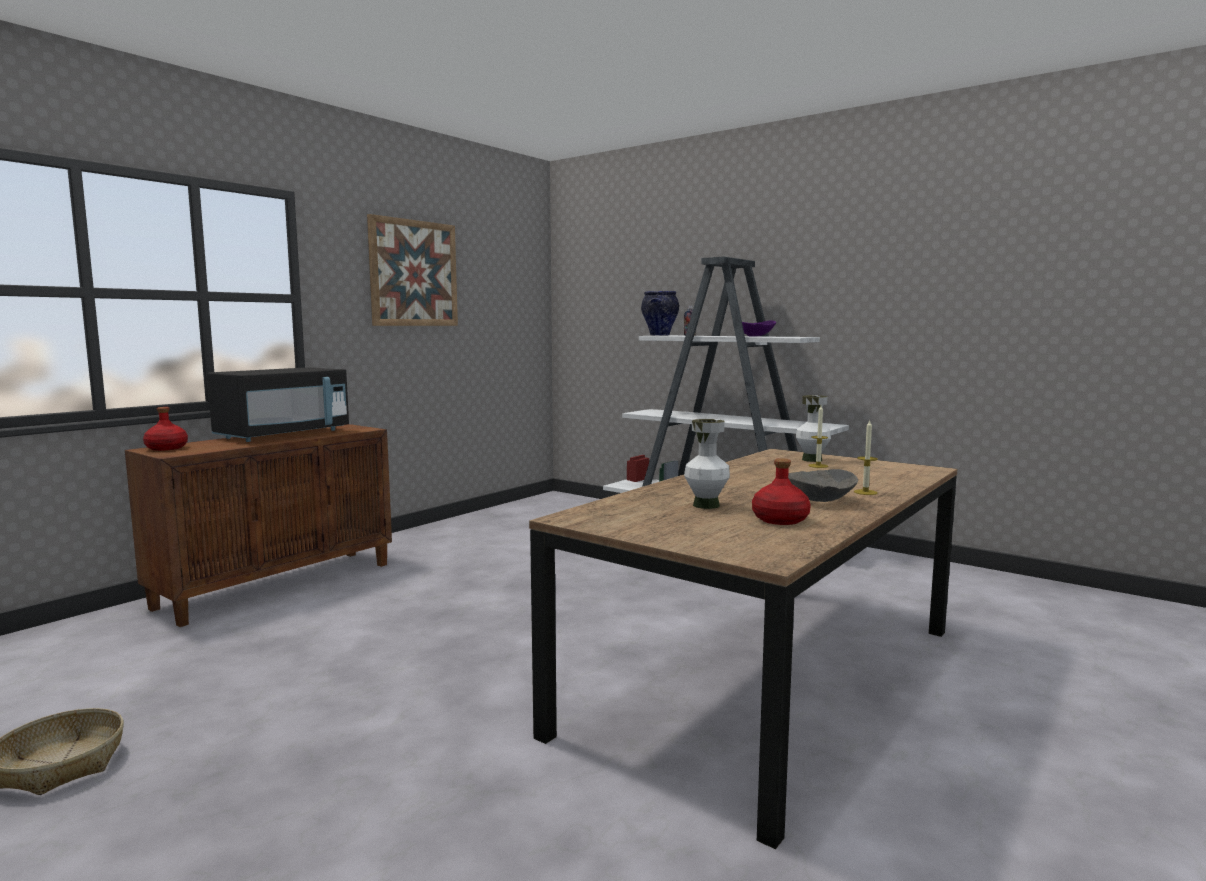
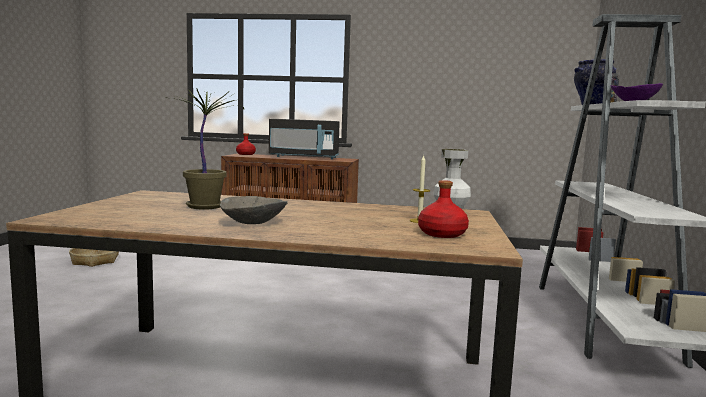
camera: 60 degrees right, 0 degrees up
(414, 273) = (437, 61): picture -> none
(705, 505) = (206, 206): white vase -> potted plant
(780, 520) = (168, 218): red bottle -> red bottle (441, 234)
(865, 492) = (306, 232): candle -> none

